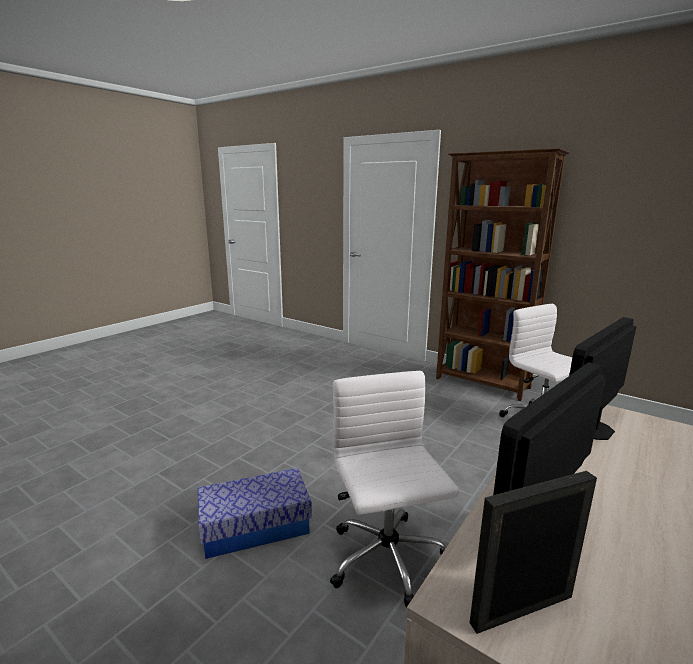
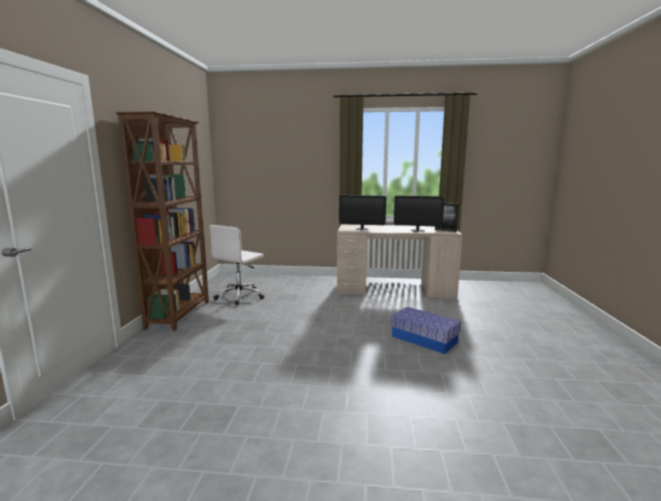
camera: 120 degrees left, 5 degrees down
(388, 559) = (394, 310): white office chair -> none

